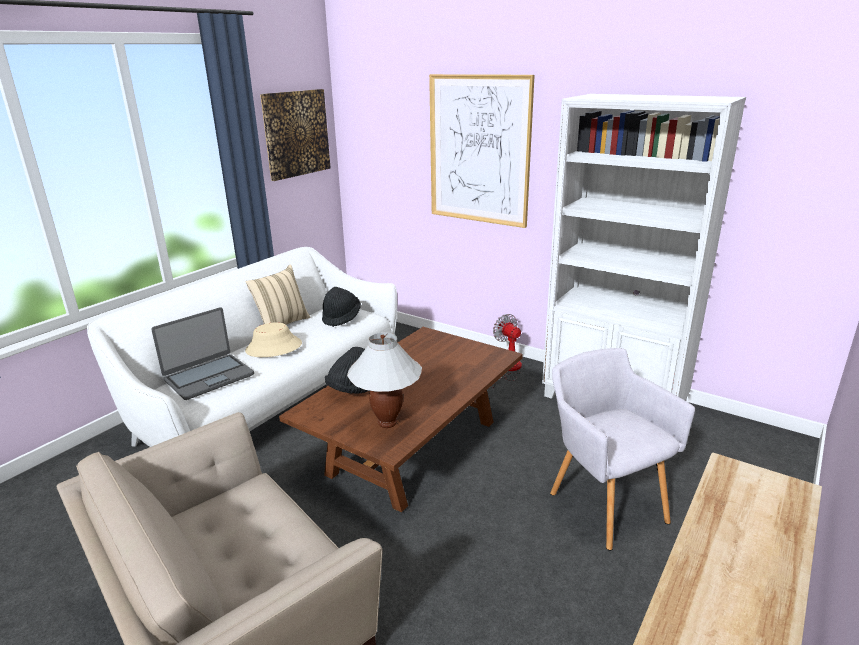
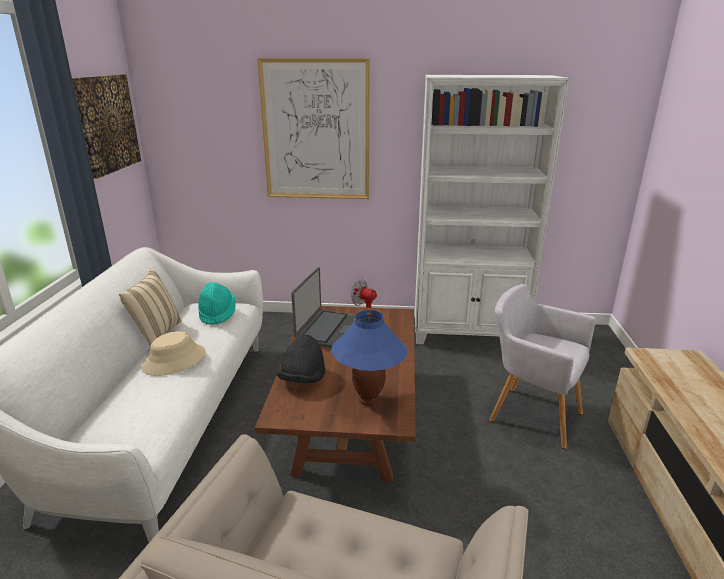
camera: 30 degrees left, 0 degrees up
(208, 377) = (128, 412): laptop -> laptop (329, 330)
(341, 318) = (217, 314): black hat -> turquoise hat
(387, 423) = (368, 400): white table lamp -> blue table lamp

